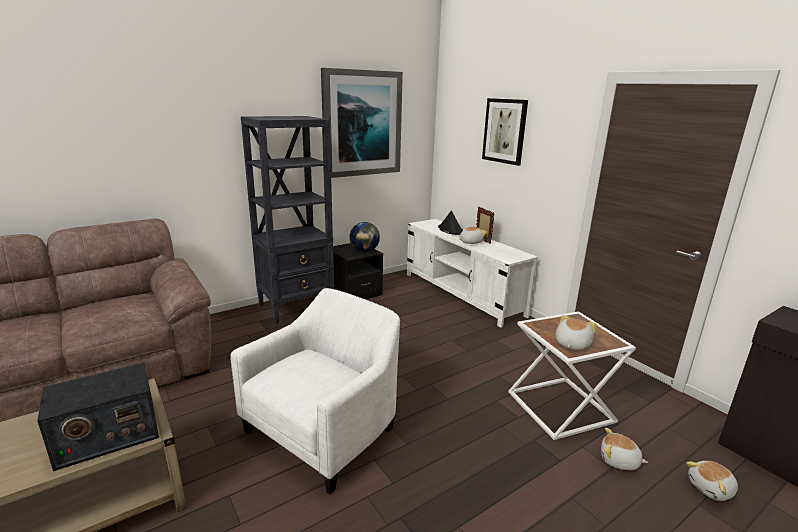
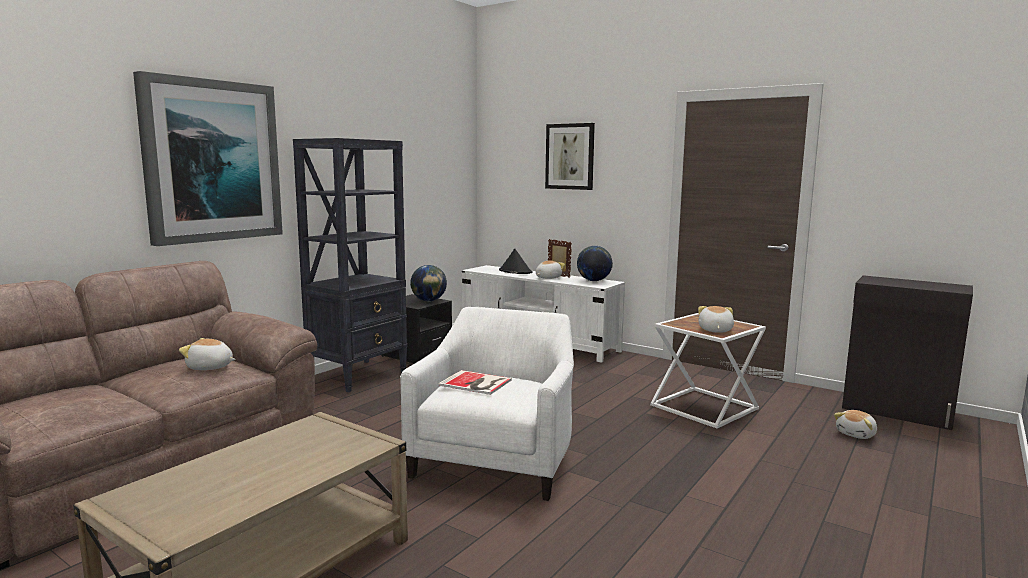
camera: 20 degrees left, 10 degrees down
(107, 436) = (332, 452): radio -> none
(301, 368) = (476, 383): none -> book
(361, 123) = (409, 154): picture -> picture (212, 161)
(508, 251) = (594, 281): none -> globe
(619, 461) = (778, 432): plush toy -> plush toy (210, 367)

